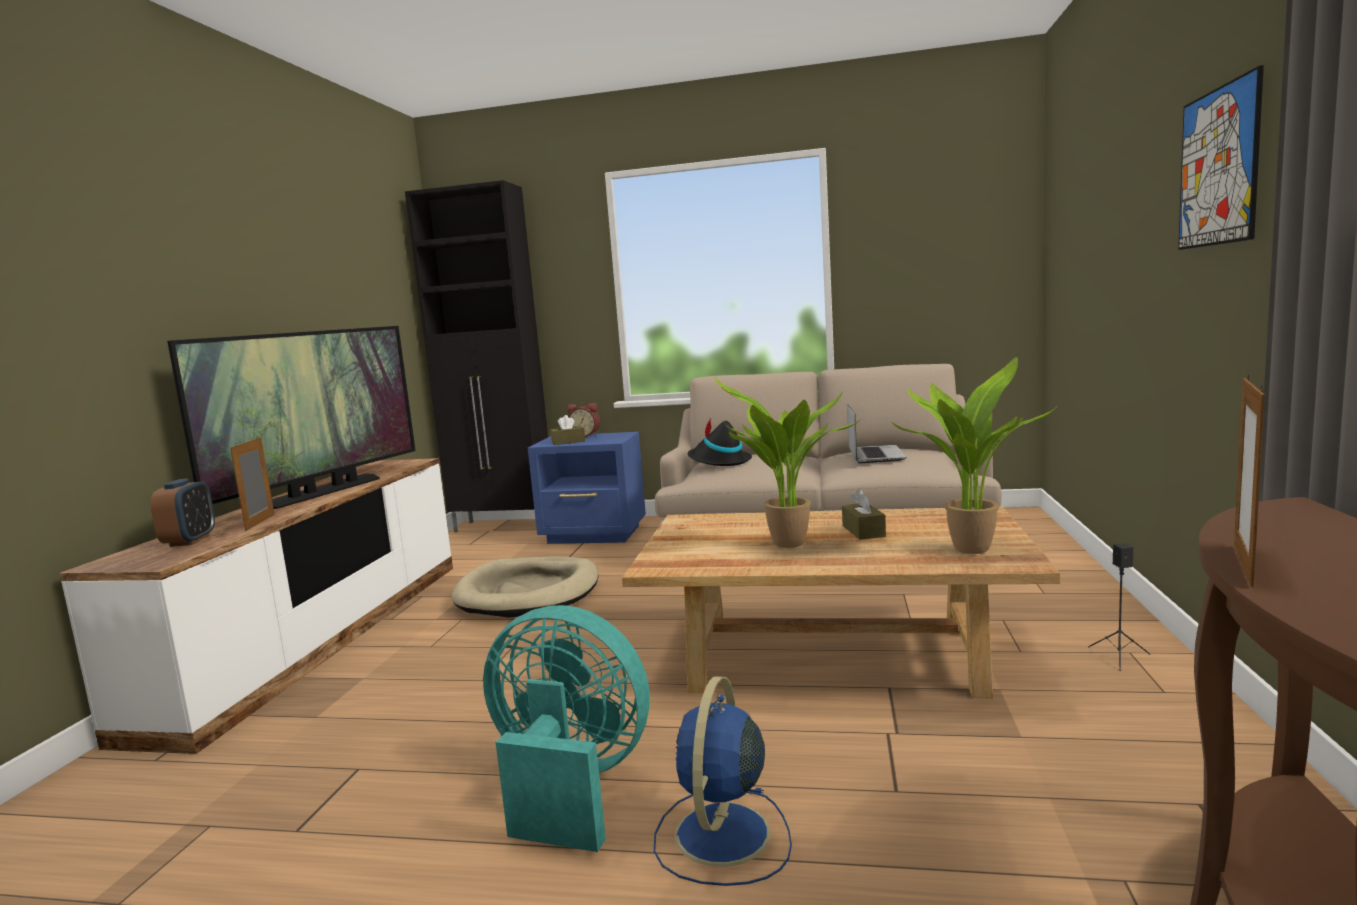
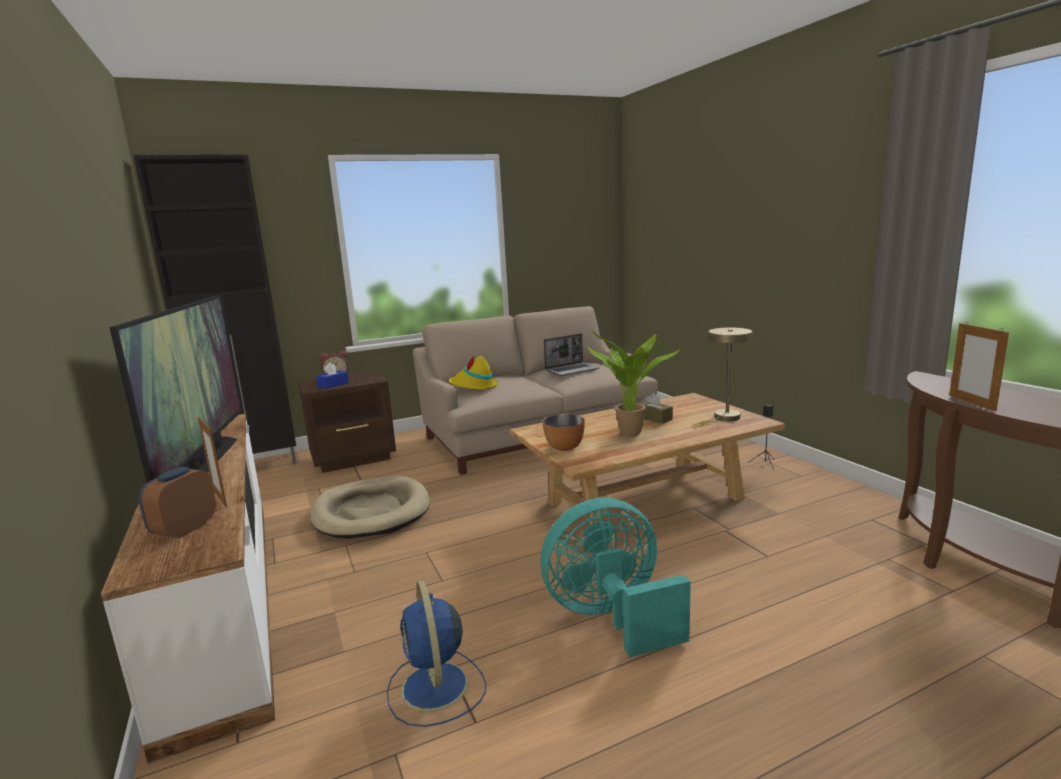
camera: 35 degrees left, 5 degrees up
(189, 541) = (184, 529): alarm clock -> alarm clock turned 120 degrees counterclockwise
(568, 442) = (333, 385): brown tissue box -> blue tissue box
(595, 535) = (354, 458): blue nightstand -> brown nightstand
(676, 546) = (565, 448): none -> bowl
(718, 461) = (474, 386): black hat -> yellow hat
(721, 837) = (728, 608): blue fan -> blue fan (435, 688)
(874, 455) = (572, 370): laptop -> laptop turned 90 degrees clockwise
(968, 548) = (724, 418): potted plant -> beige table lamp
(1218, 167) = (808, 207): picture -> none

